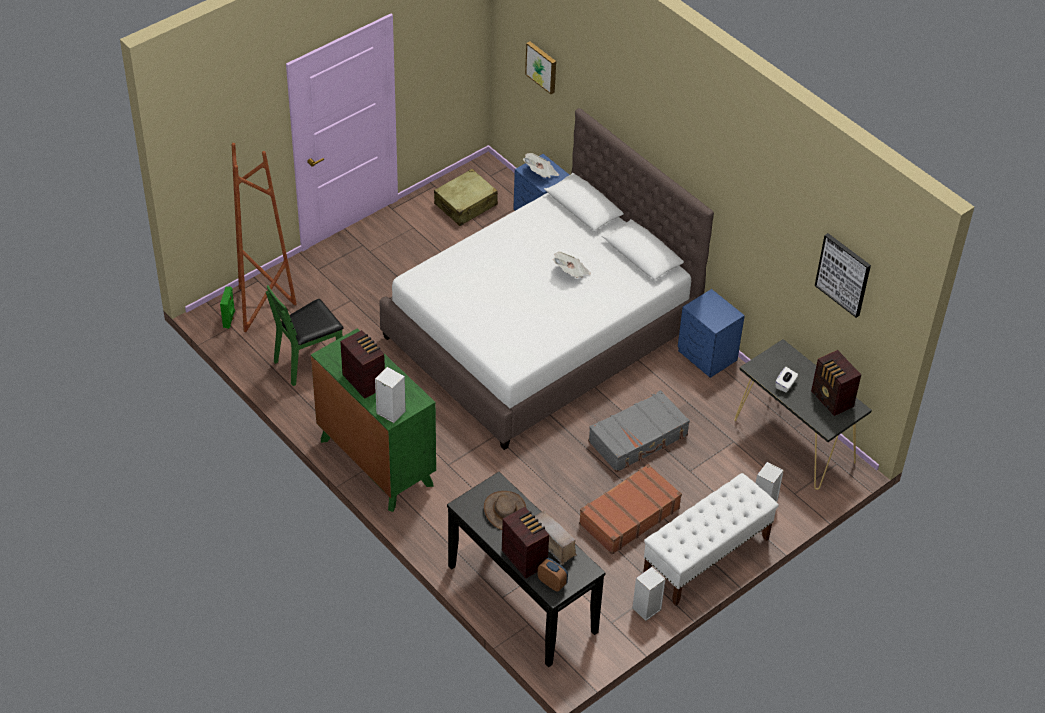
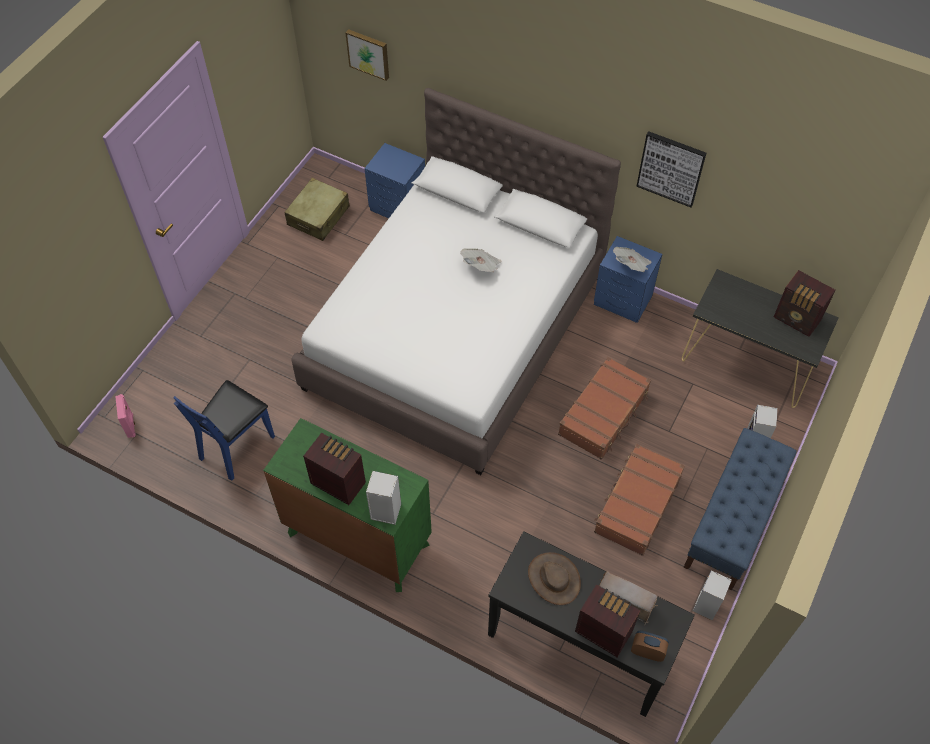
camera: 20 degrees left, 10 degrees up
(229, 319) = (131, 425): green speaker -> pink speaker
(260, 308) = (158, 400): brown clothes rack -> none
(309, 362) = (236, 446): green chair -> blue chair
(540, 173) = (392, 164): newspaper -> newspaper (631, 265)
(638, 439) = (604, 414): grey suitcase -> brown suitcase
(706, 557) = (732, 522): white bench -> blue bench
(785, 385) = (746, 319): white tissue box -> none
(843, 274) = (805, 193): picture -> picture (671, 168)

